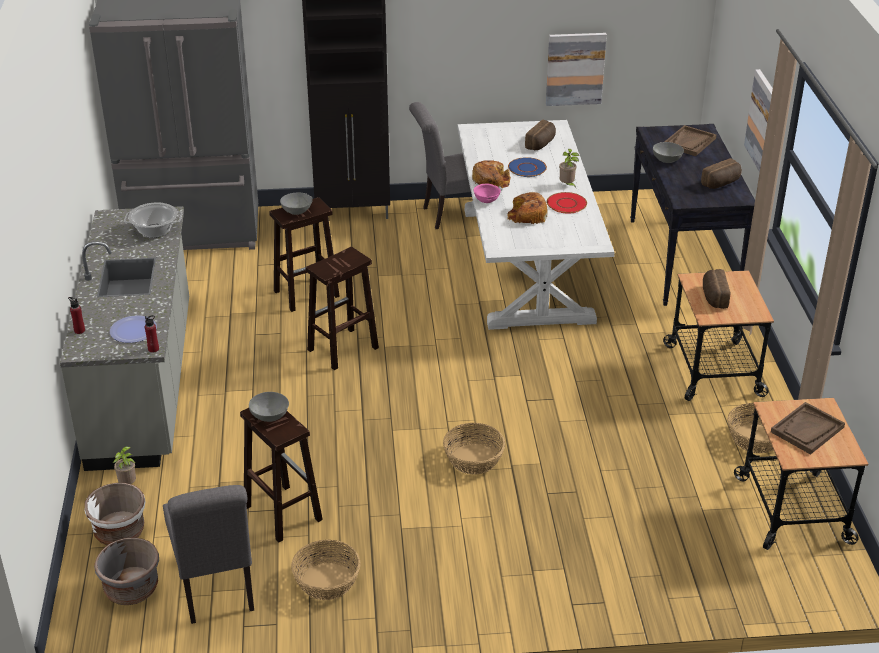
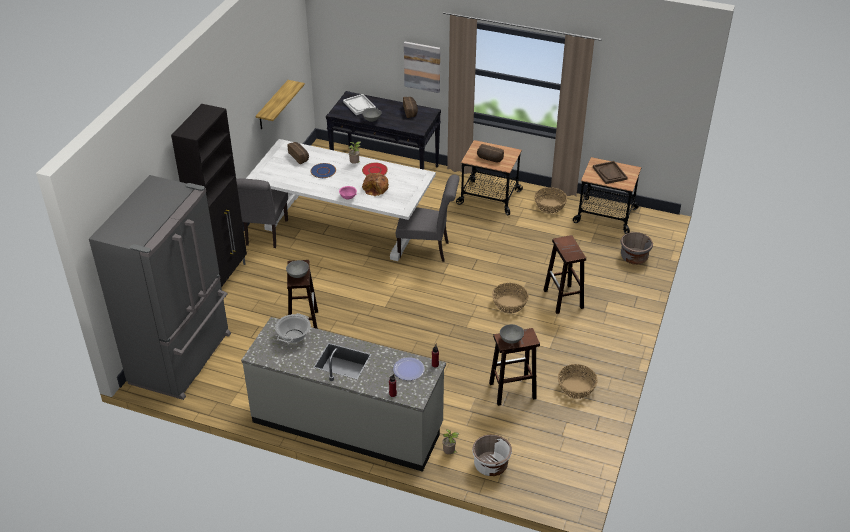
camera: 65 degrees left, 5 degrees up
(131, 589) = (543, 470): grey planter -> grey planter (634, 258)
(216, 588) = (560, 433): grey chair -> grey chair (427, 250)
(342, 349) = (375, 325): brown stool -> brown stool (563, 299)
(491, 181) = (326, 189): bread -> none
(575, 68) = (272, 105): picture -> shelf
(689, 142) = (359, 105): brown tray -> white tray

